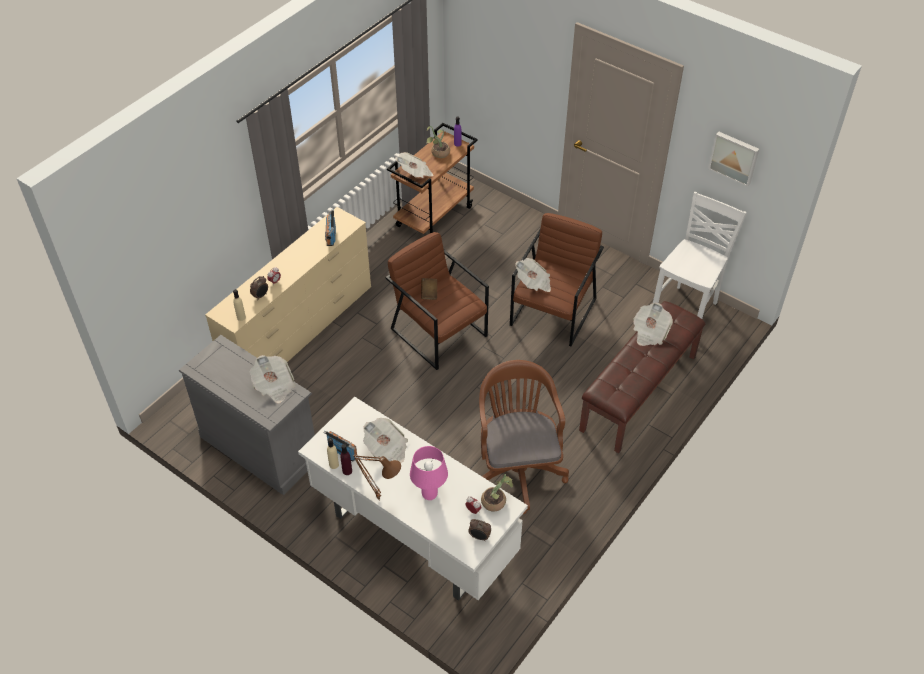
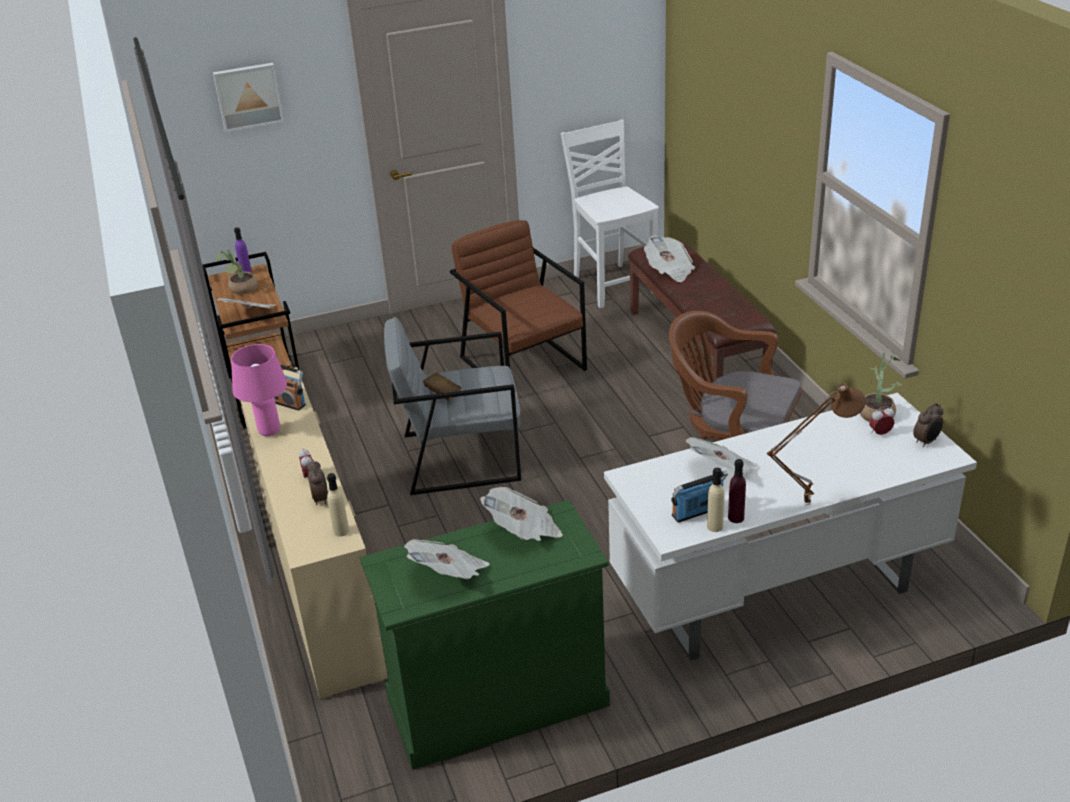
camera: 55 degrees left, 15 degrees down
(260, 447) = (496, 701): grey dresser -> green dresser
(430, 494) = (830, 459): pink table lamp -> pink table lamp (270, 431)
(439, 332) = (461, 456): brown armchair -> grey armchair
(533, 283) = (513, 317): newspaper -> newspaper (449, 574)
(734, 157) = (591, 57): picture -> picture (248, 96)

